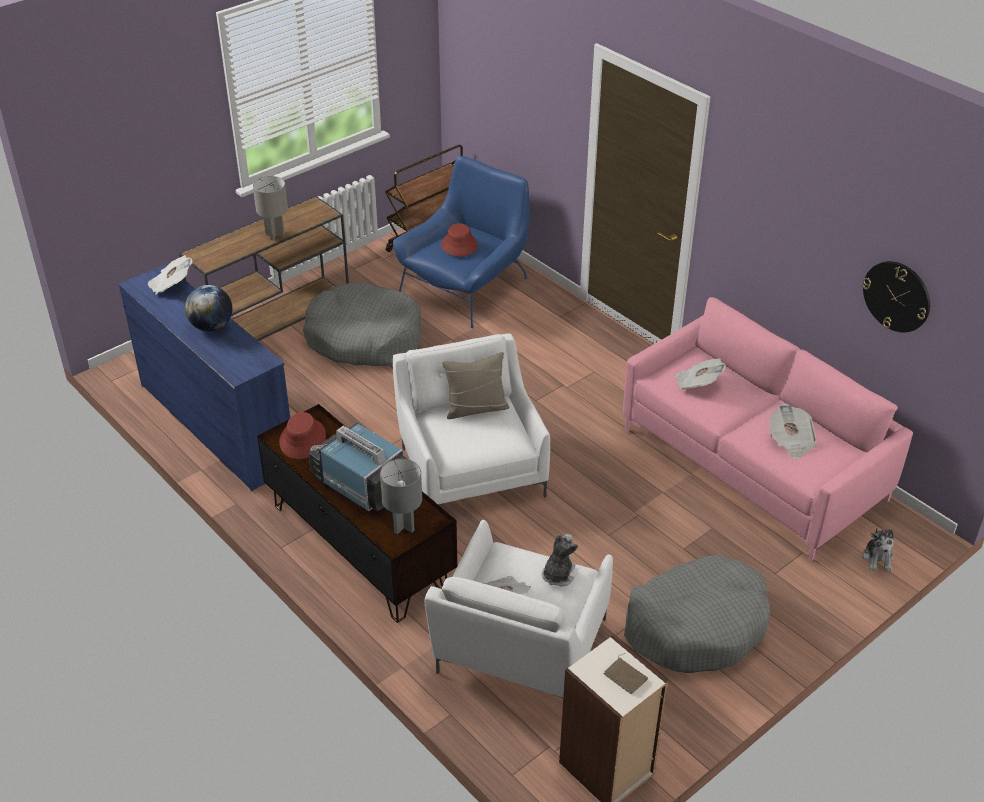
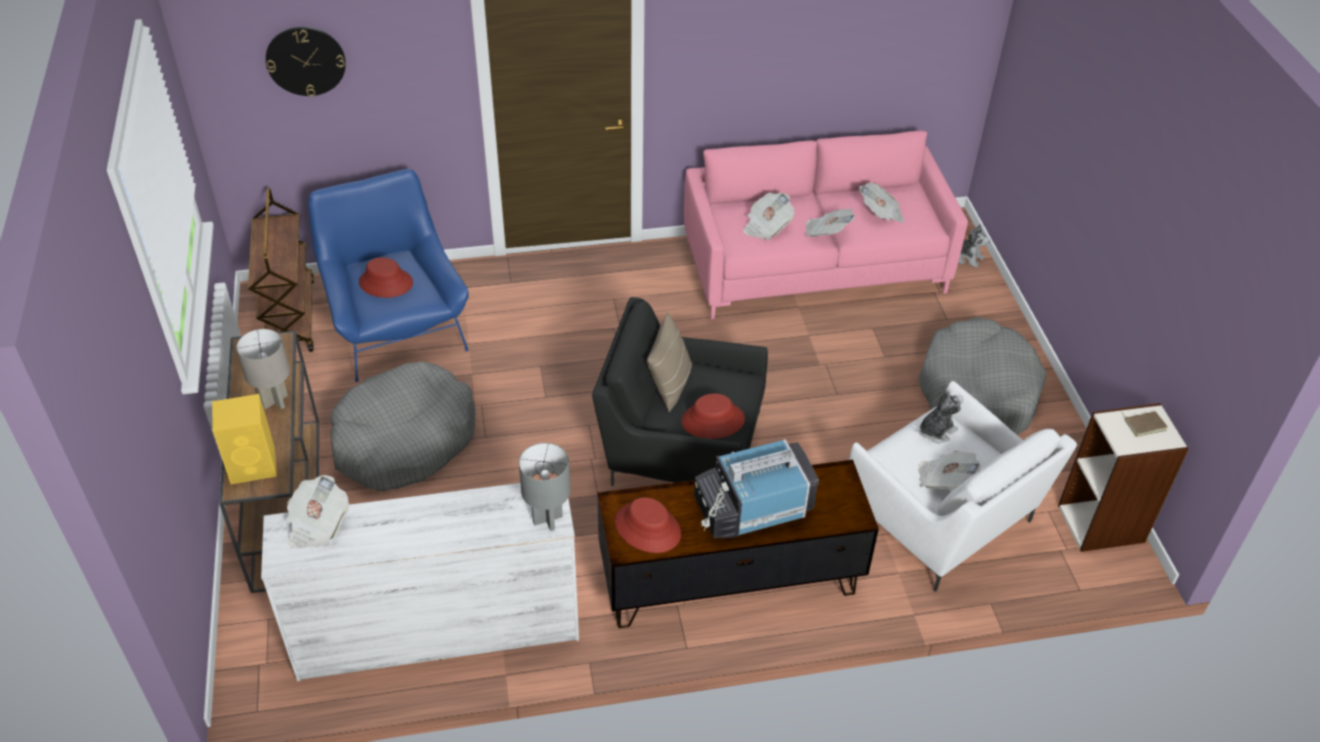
camera: 60 degrees left, 5 degrees up
(212, 326) = (440, 515): globe -> none
(217, 251) = (254, 465): none -> yellow speaker
(217, 424) = (437, 630): blue dresser -> white dresser
(403, 526) = (837, 501): grey table lamp -> grey table lamp (547, 520)
(457, 444) = (713, 421): none -> red hat
(471, 467) = (680, 445): white armchair -> black armchair
(558, 575) = (936, 431): plush toy -> plush toy turned 90 degrees clockwise
(727, 419) = (826, 233): none -> newspaper
(897, 296) = (891, 40): wall clock -> wall clock (305, 61)

